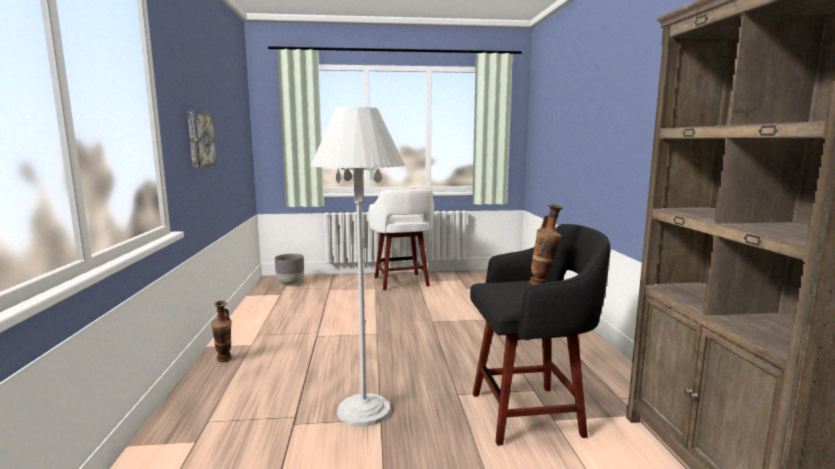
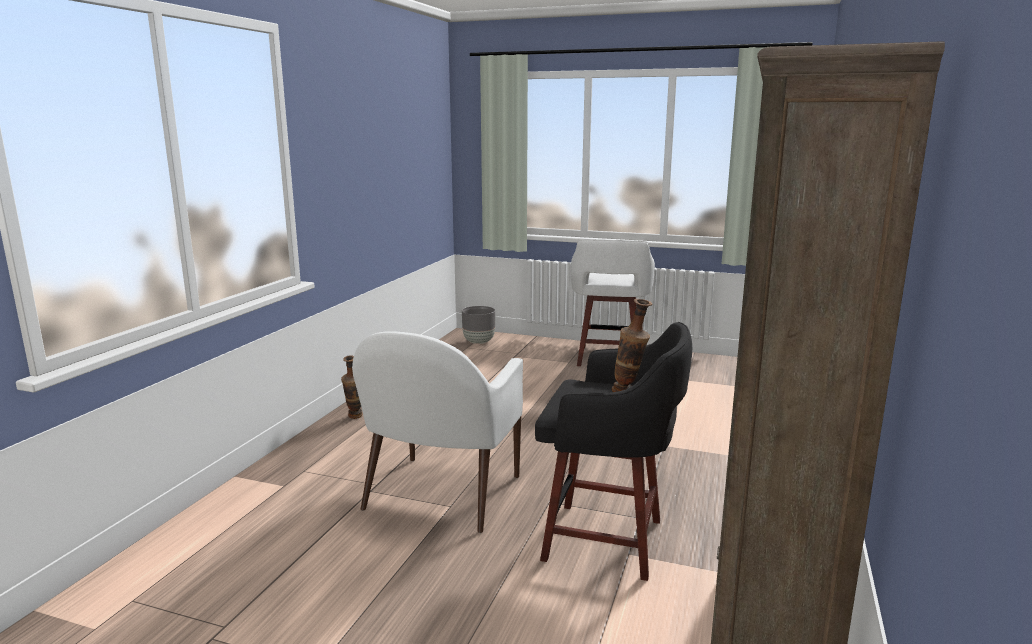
camera: 25 degrees right, 5 degrees up
(199, 139) = (353, 180): picture -> none
(364, 410) = (441, 494): white floor lamp -> white armchair

